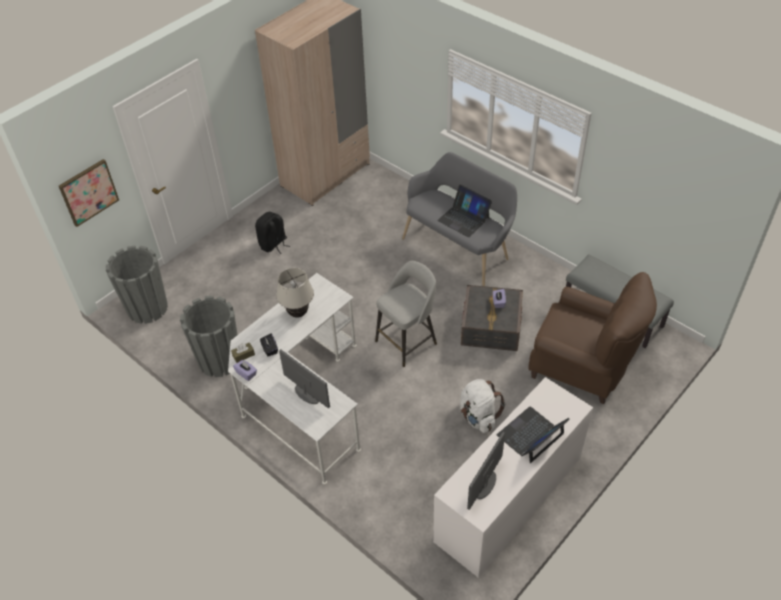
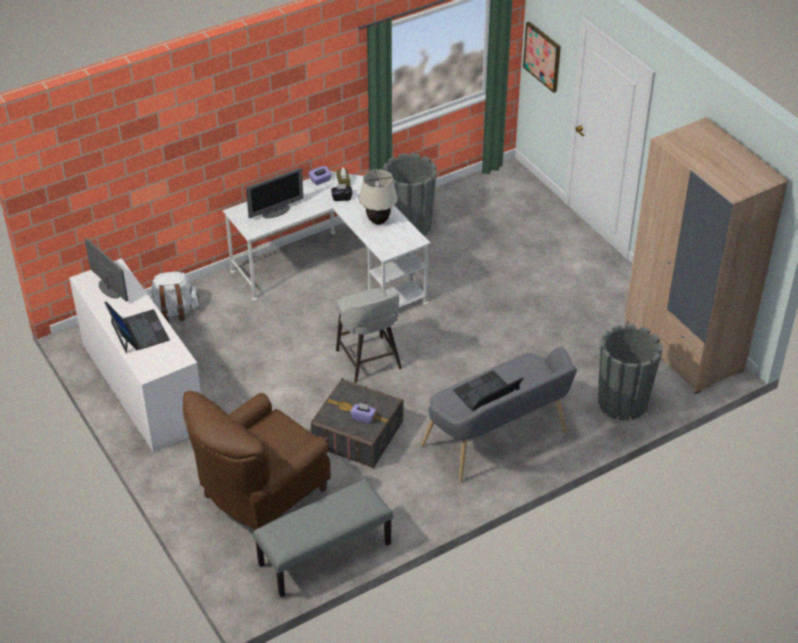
camera: 105 degrees right, 5 degrees down
(147, 308) = (501, 186): grey planter -> grey planter (622, 402)
(273, 244) = (565, 284): black backpack -> none
(478, 417) = (244, 390): white backpack -> white backpack (174, 311)

